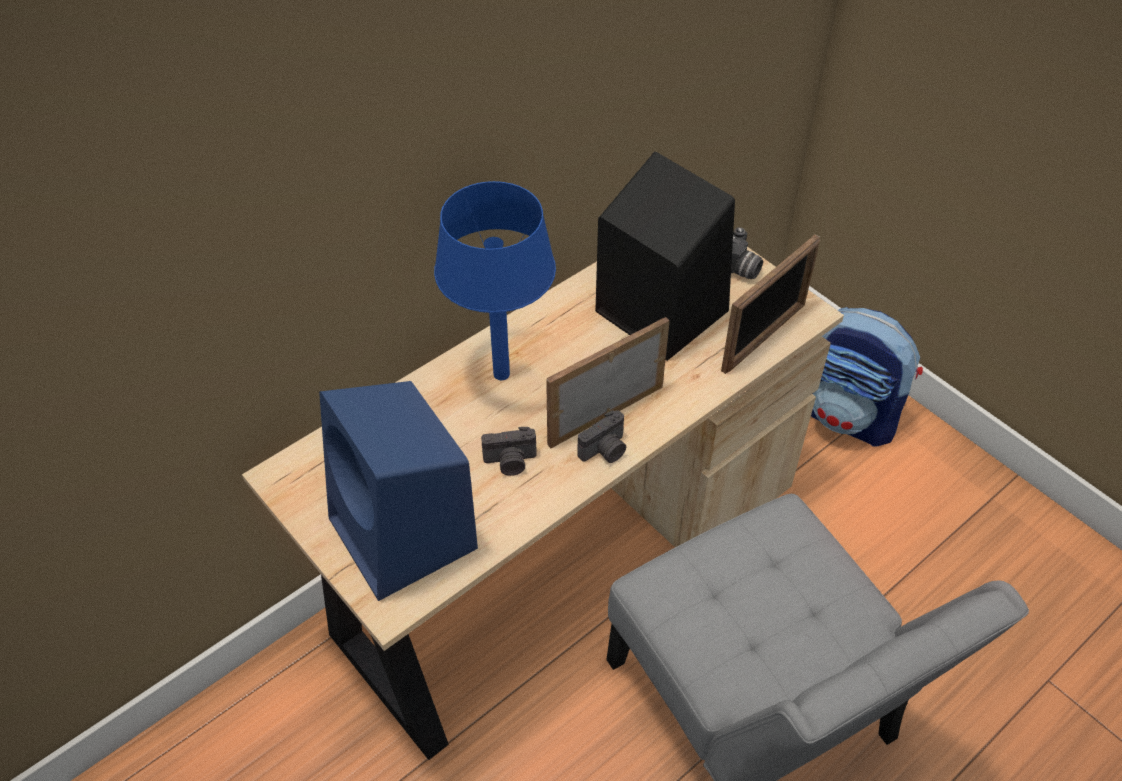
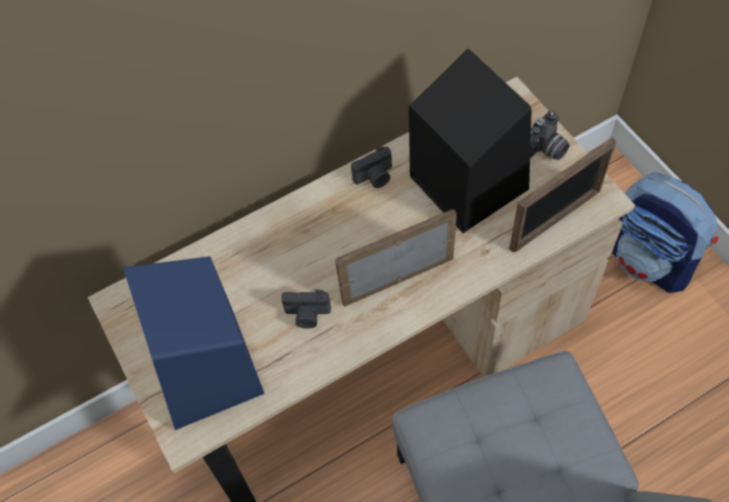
camera: 15 degrees right, 10 degrees up
(502, 373) = (317, 228): blue table lamp -> none
(605, 450) = (390, 315): camera -> camera (375, 177)

